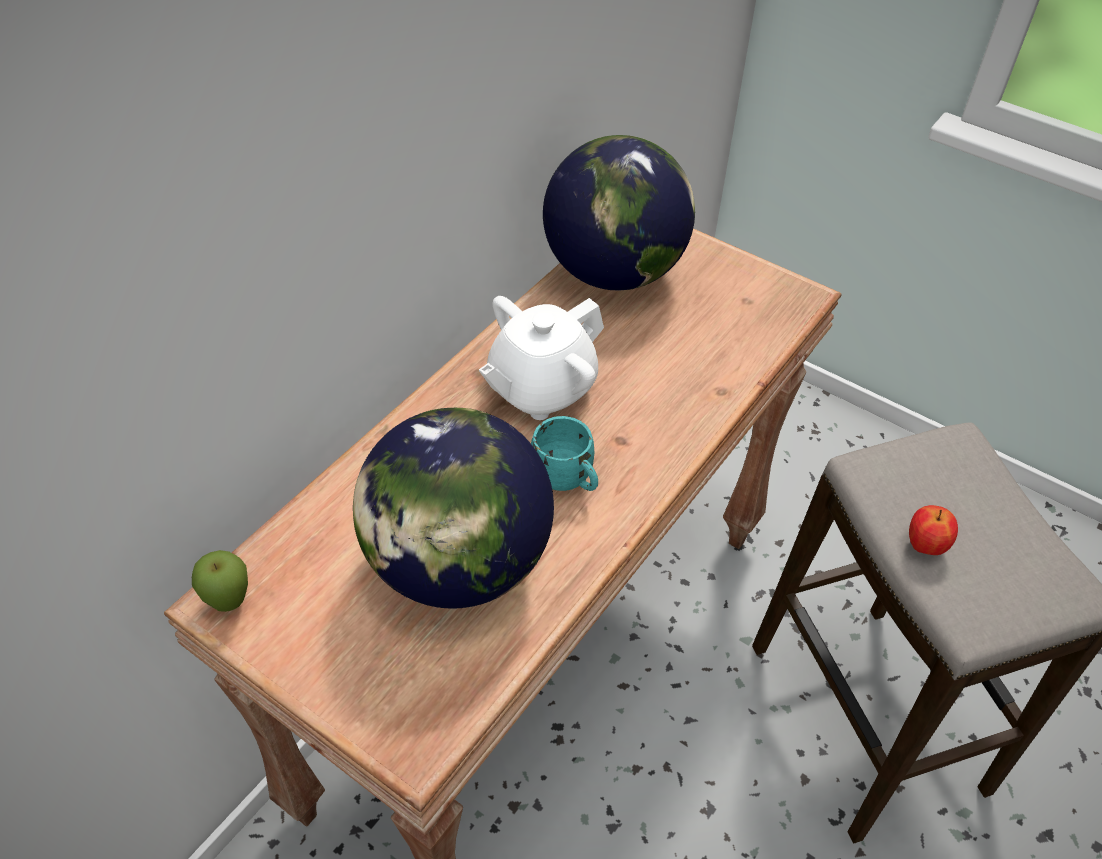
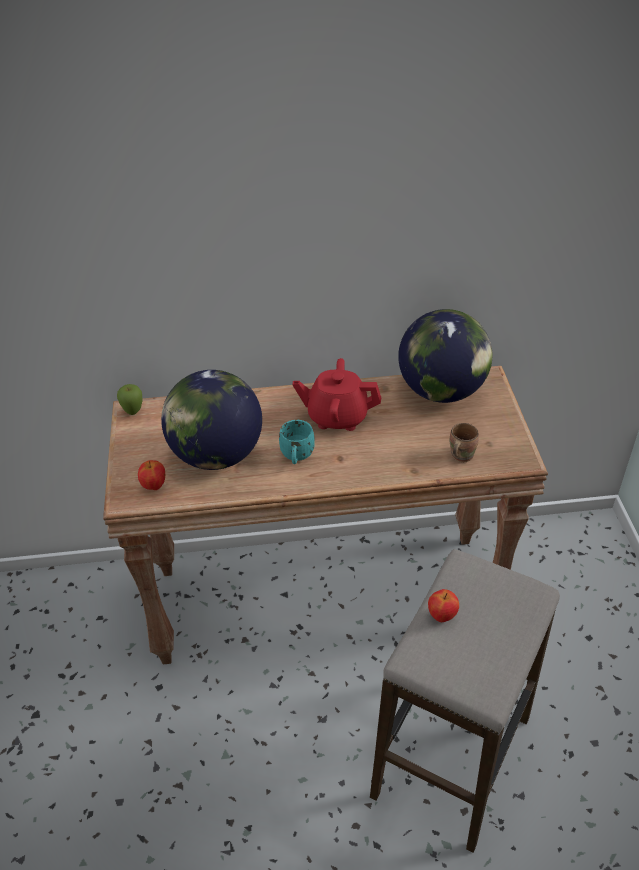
camera: 50 degrees right, 5 degrees down
(431, 687) = (154, 486): none -> apple
(540, 389) = (337, 417): white teapot -> red teapot
(740, 336) = (460, 455): none -> brown mug

